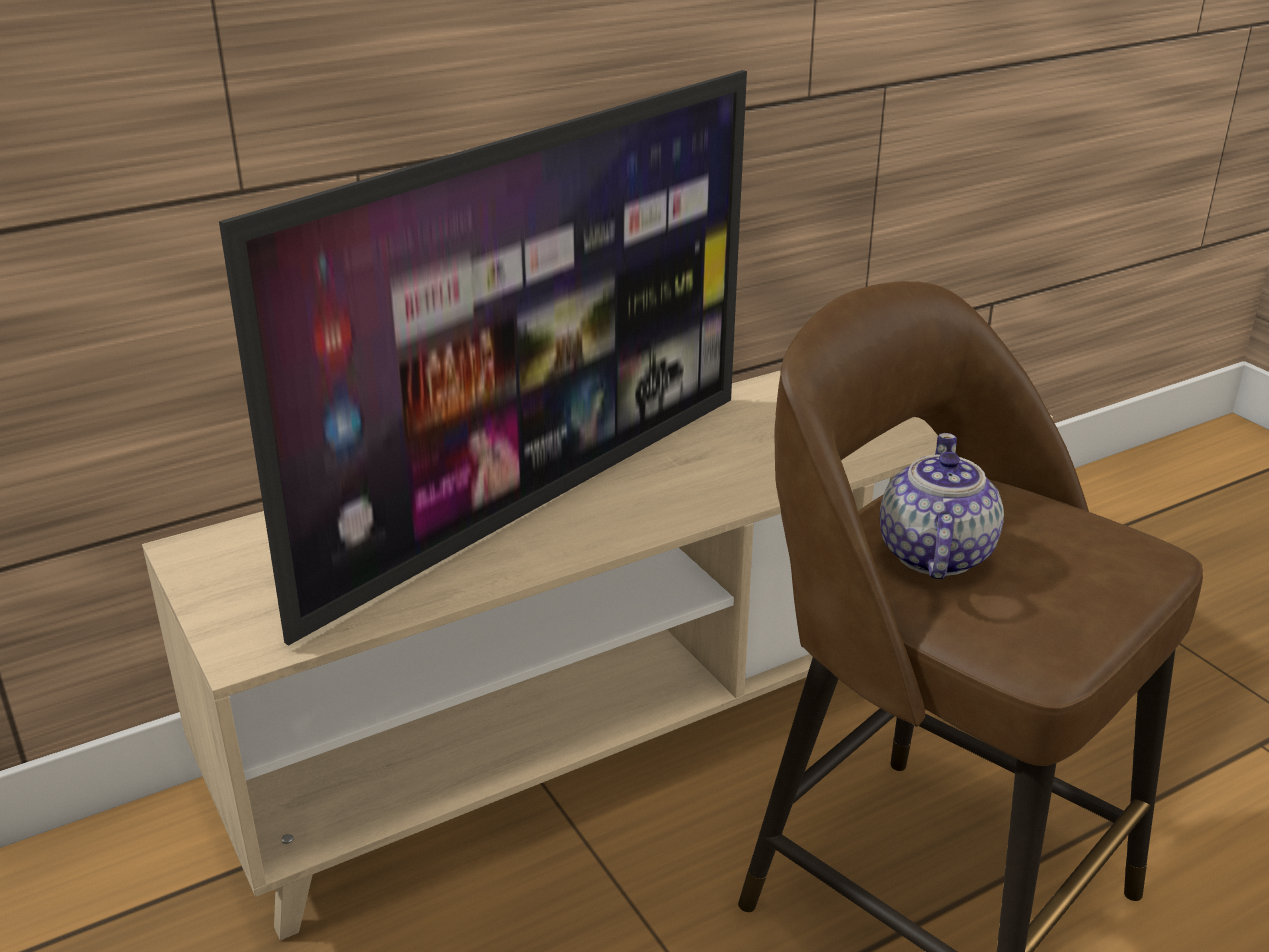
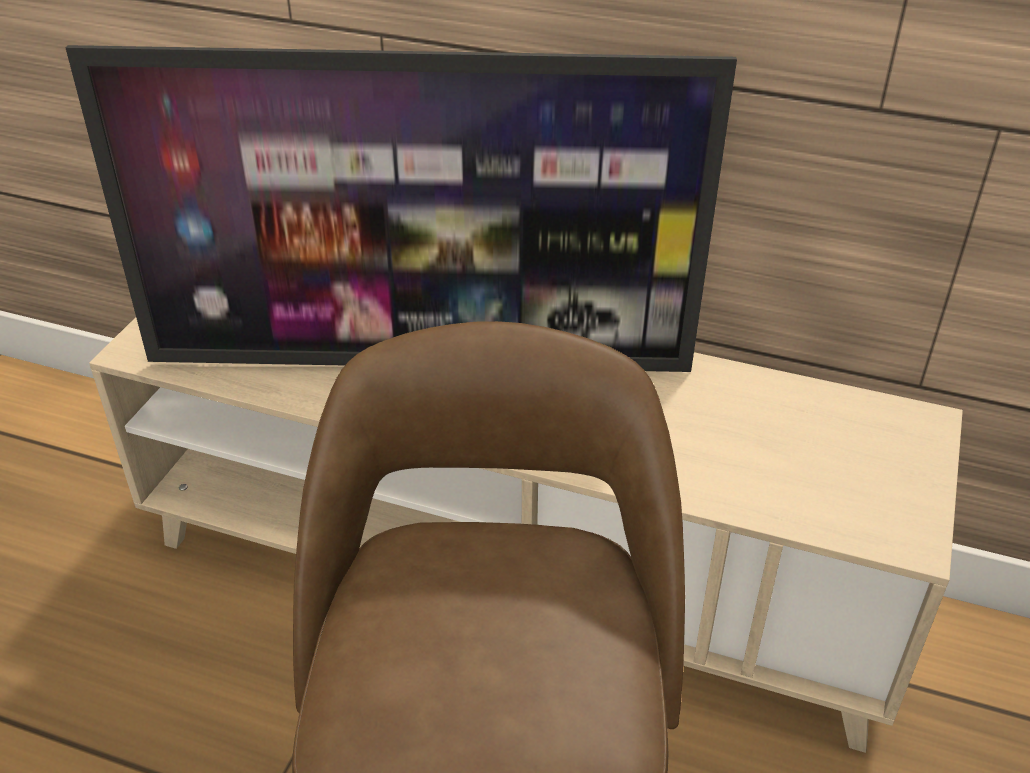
camera: 50 degrees right, 10 degrees up
(933, 555) = (433, 597): teapot -> none

